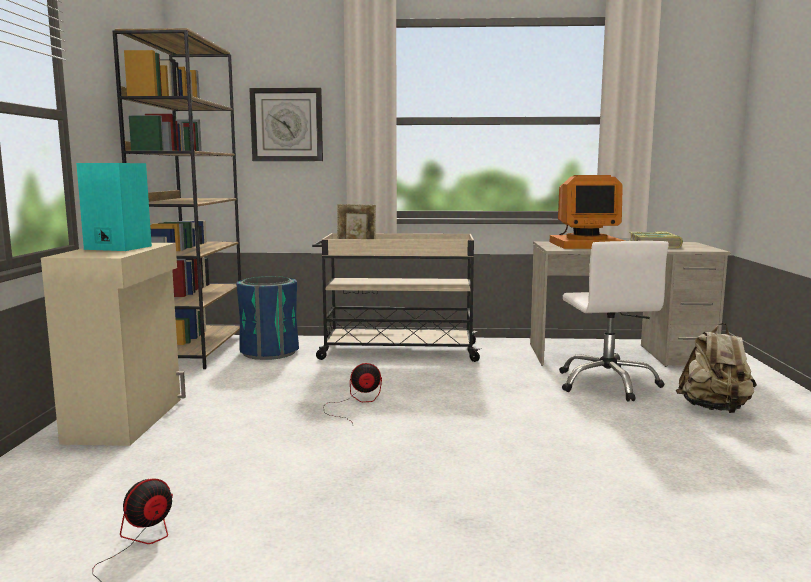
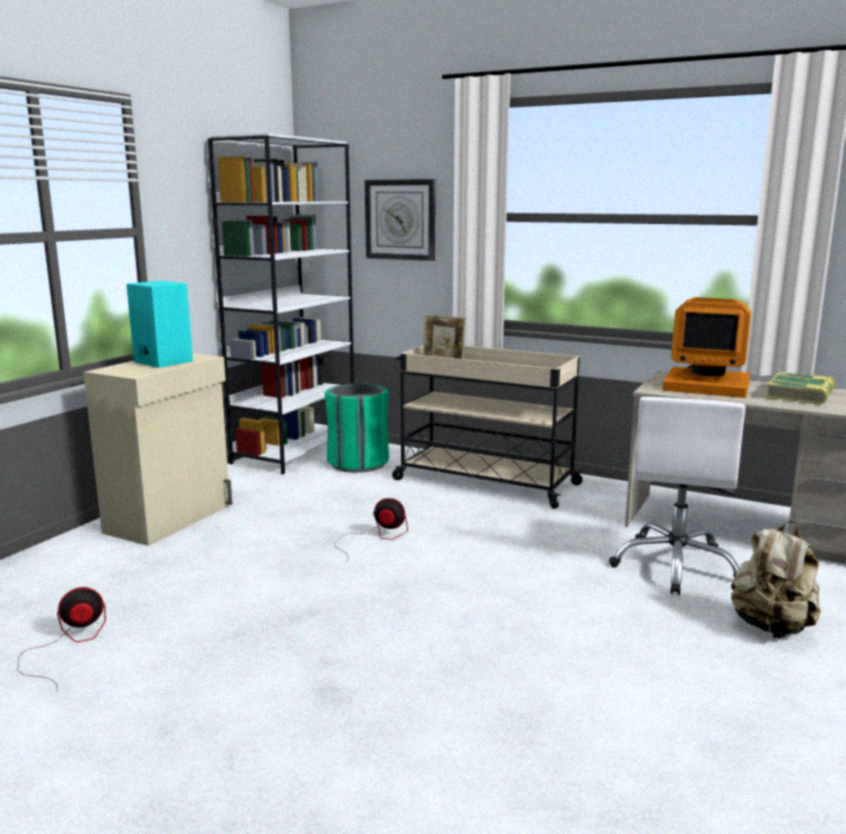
camera: 25 degrees right, 5 degrees up
(194, 350) = (295, 450): brown bookcase -> white bookcase
(269, 352) = (358, 463): blue trash can -> green trash can

